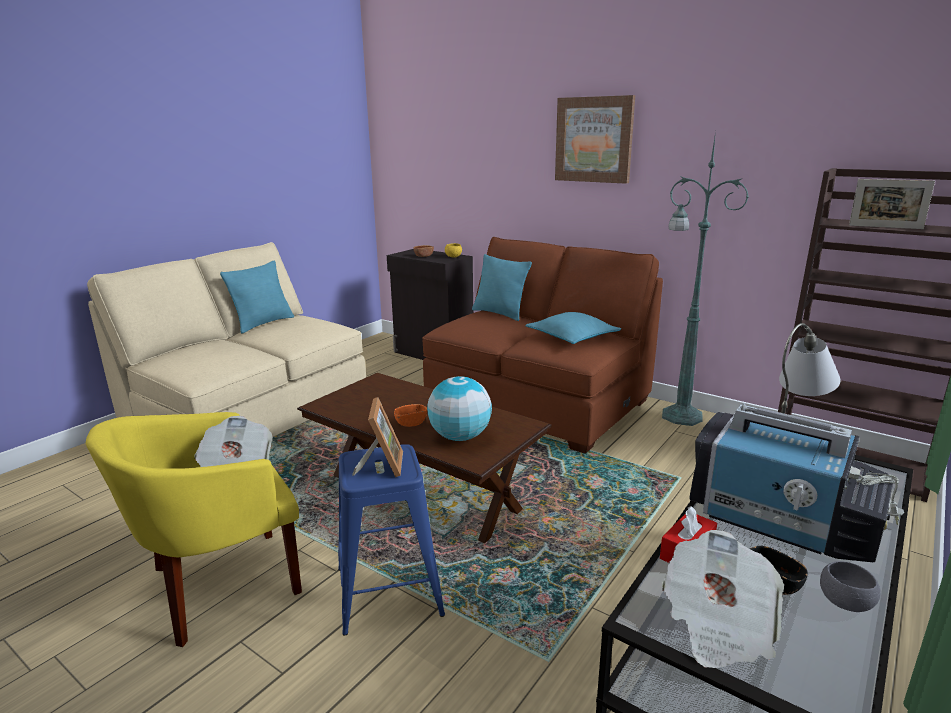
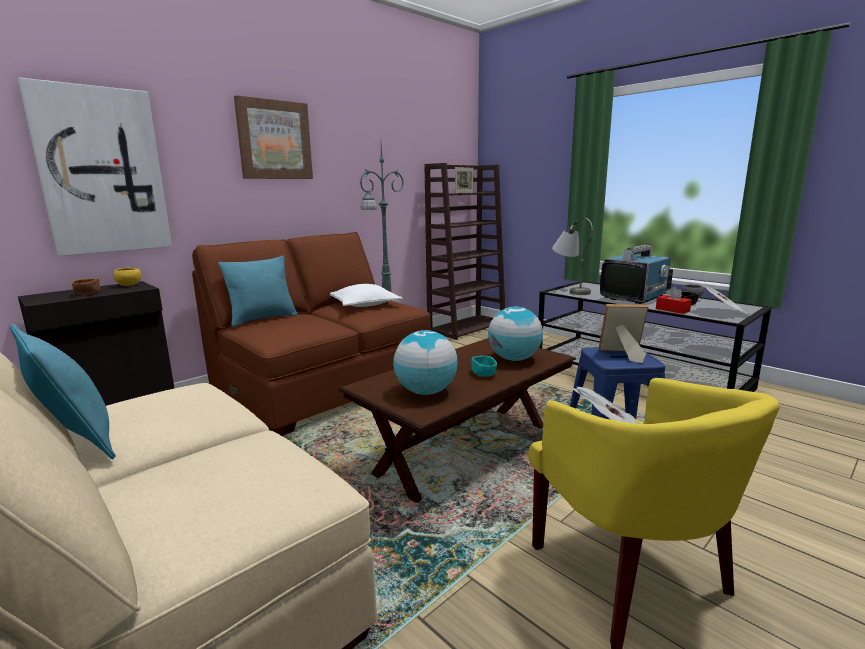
camera: 80 degrees left, 5 degrees down
(364, 402) = (426, 392): none -> globe
(411, 423) = (483, 373): orange bowl -> turquoise bowl
(462, 170) = (102, 171): none -> picture
(572, 337) = (364, 305): turquoise pillow -> white pillow

